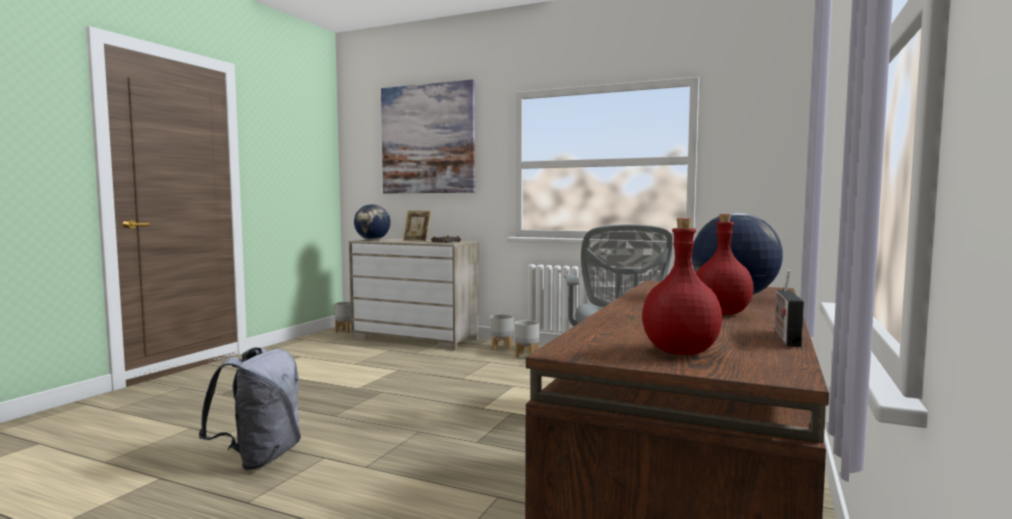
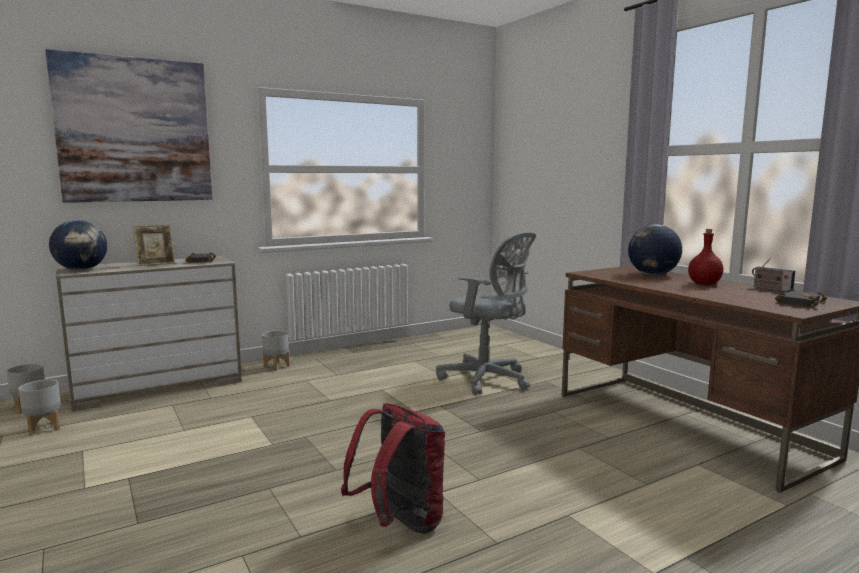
camera: 55 degrees left, 5 degrees up
(260, 458) = (400, 523): grey backpack -> red backpack
(527, 355) = (316, 365): grey planter -> grey planter (44, 428)
(680, 351) = (798, 302): red bottle -> black book

